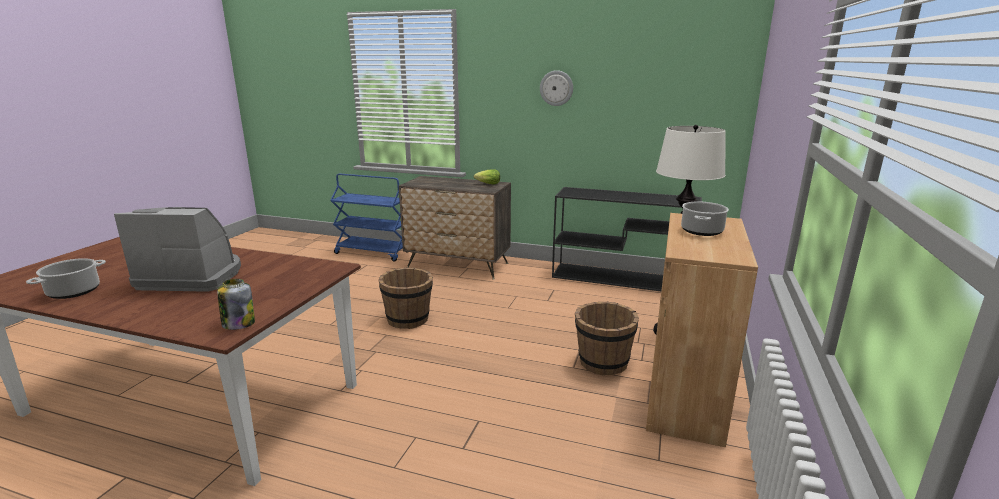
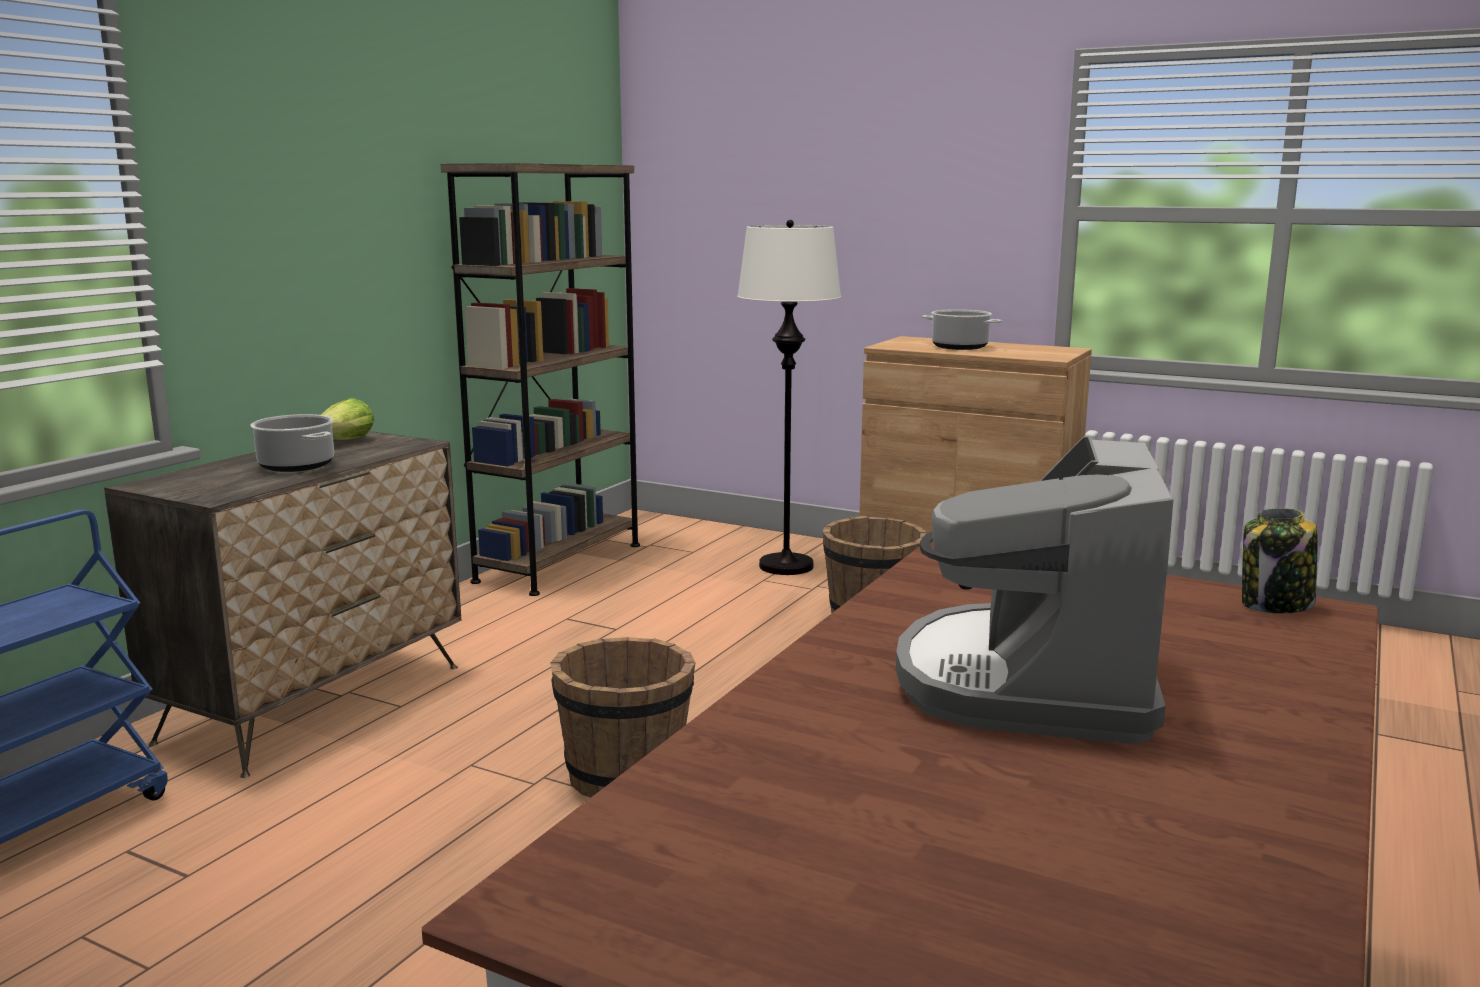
camera: 80 degrees left, 5 degrees down
(74, 291) = (1197, 843): cooking pot -> cooking pot (295, 465)
(556, 88) = (374, 182): wall clock -> none
(622, 278) = (559, 563): black console table -> brown bookcase

